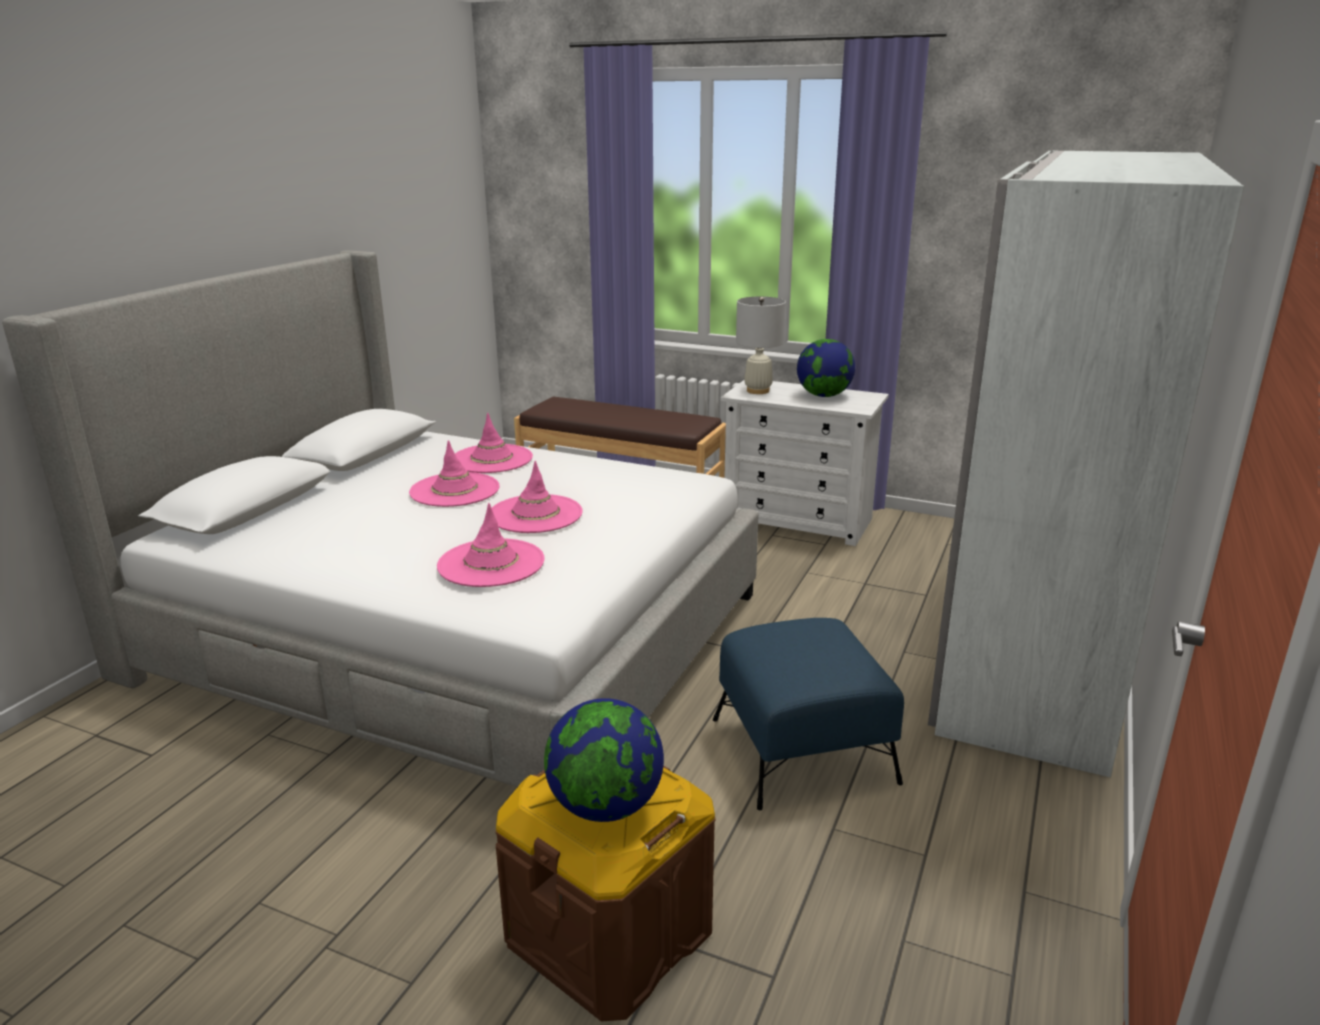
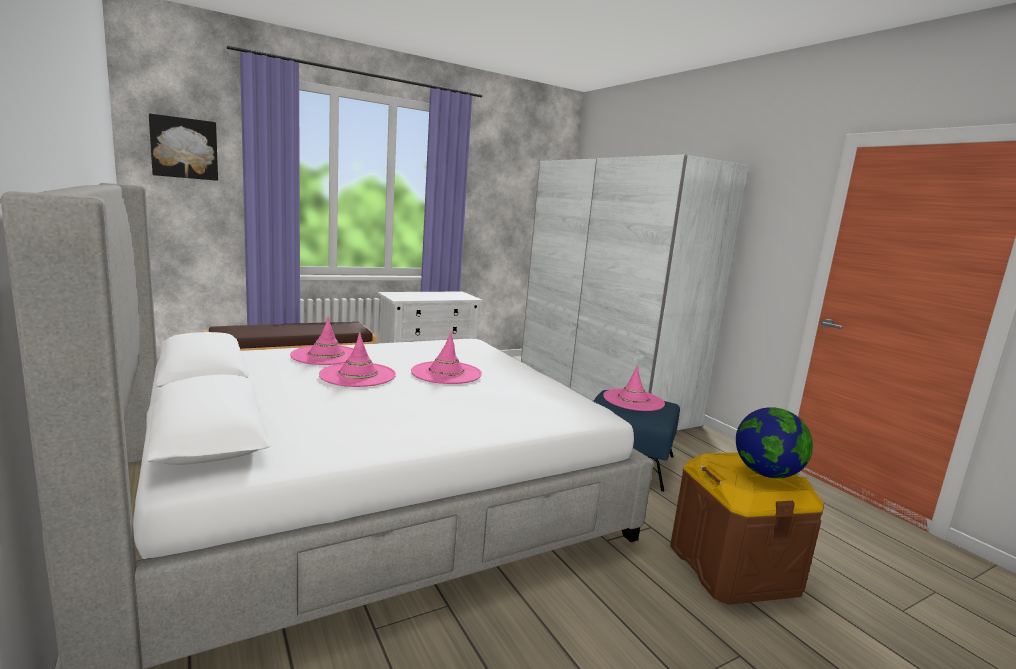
camera: 55 degrees left, 10 degrees down
(491, 563) = (504, 399): pink hat -> pink hat (633, 400)
(542, 179) = (184, 148): none -> picture
(758, 391) = (403, 296): white table lamp -> none
(824, 395) = (439, 295): globe -> none

